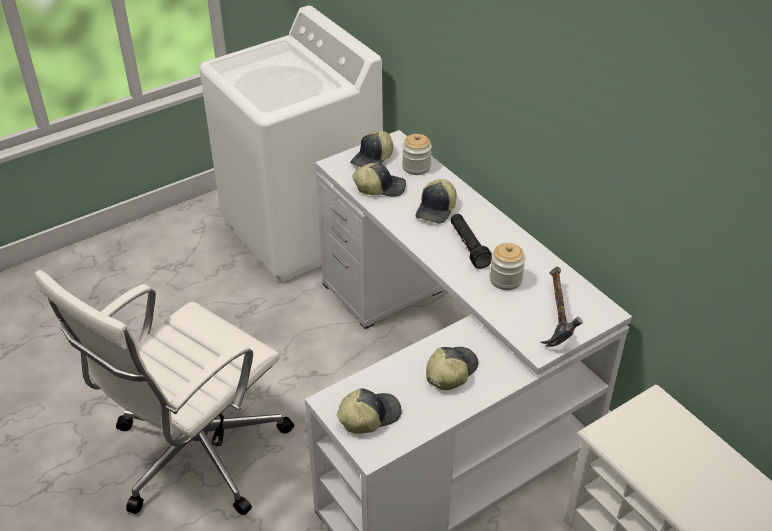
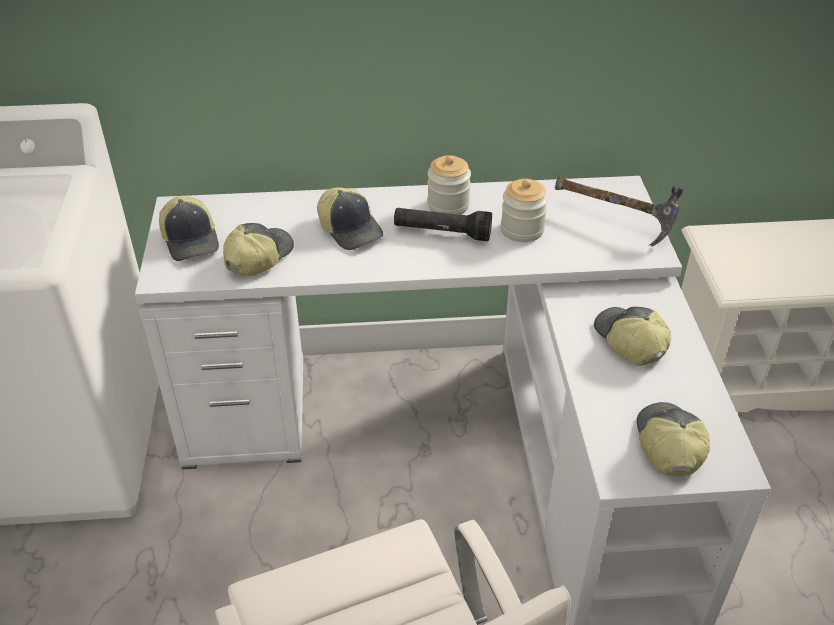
camera: 60 degrees left, 0 degrees up
(416, 167) = (251, 212): jar -> jar (448, 205)

